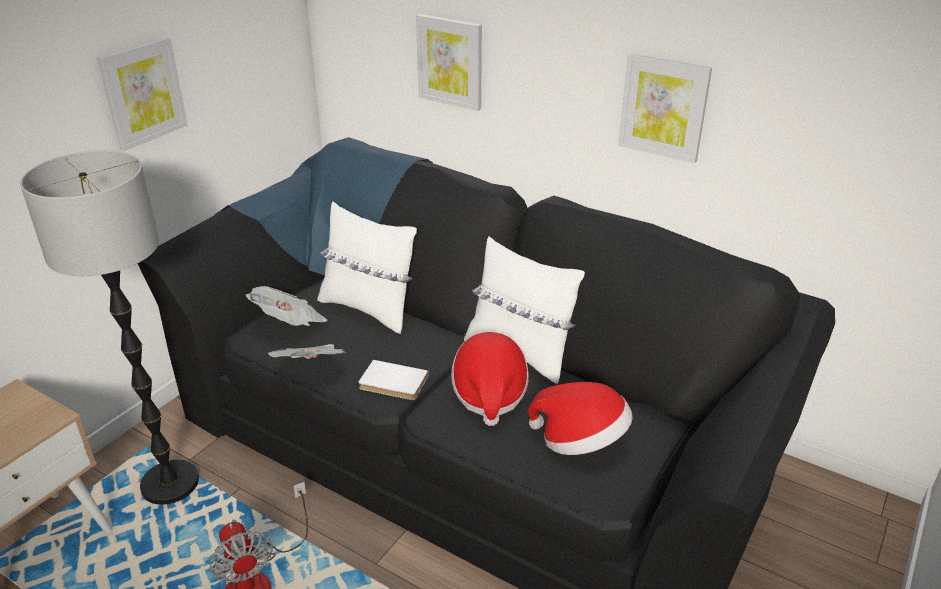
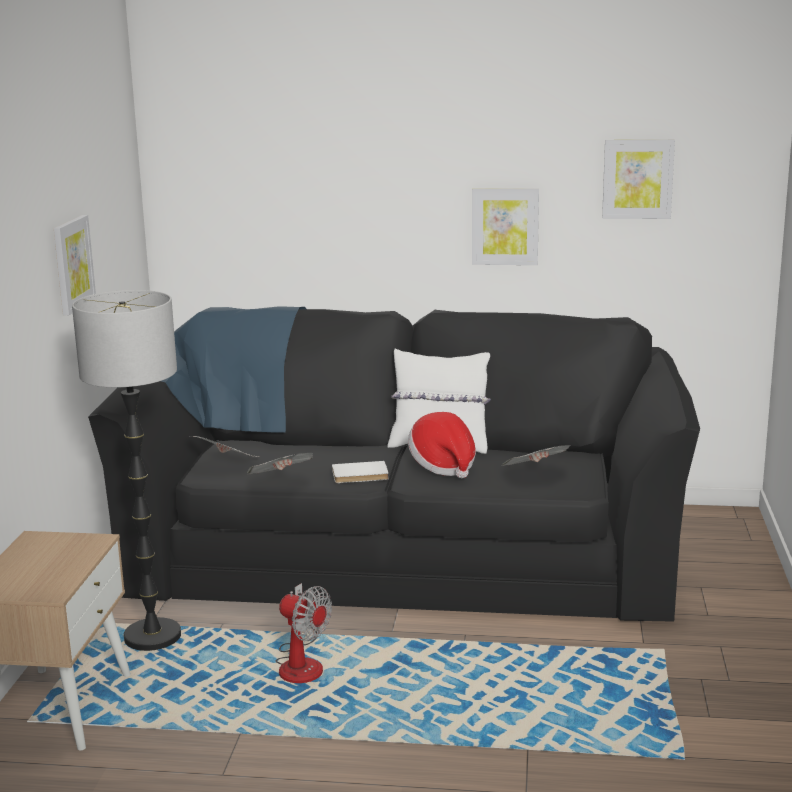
camera: 25 degrees left, 15 degrees down
(369, 309) = (285, 447): white pillow -> none
(450, 61) = (305, 223): picture -> picture (637, 179)
(580, 441) = (534, 473): hat -> newspaper

